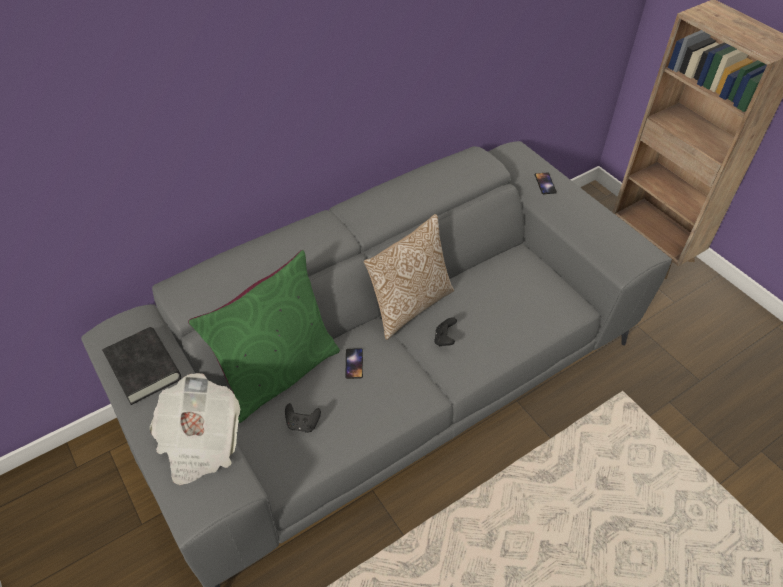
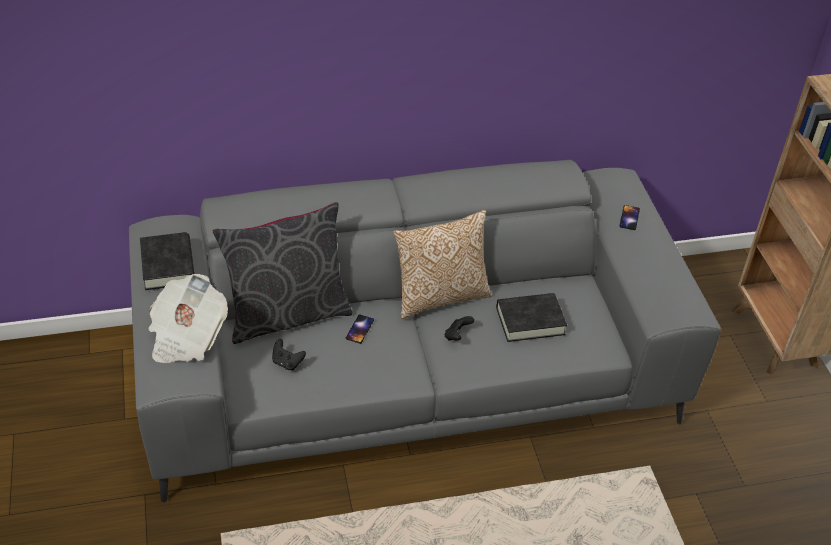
camera: 20 degrees right, 5 degrees down
(278, 372) = (287, 315): green pillow -> grey pillow
(499, 303) = (530, 321): none -> black book

